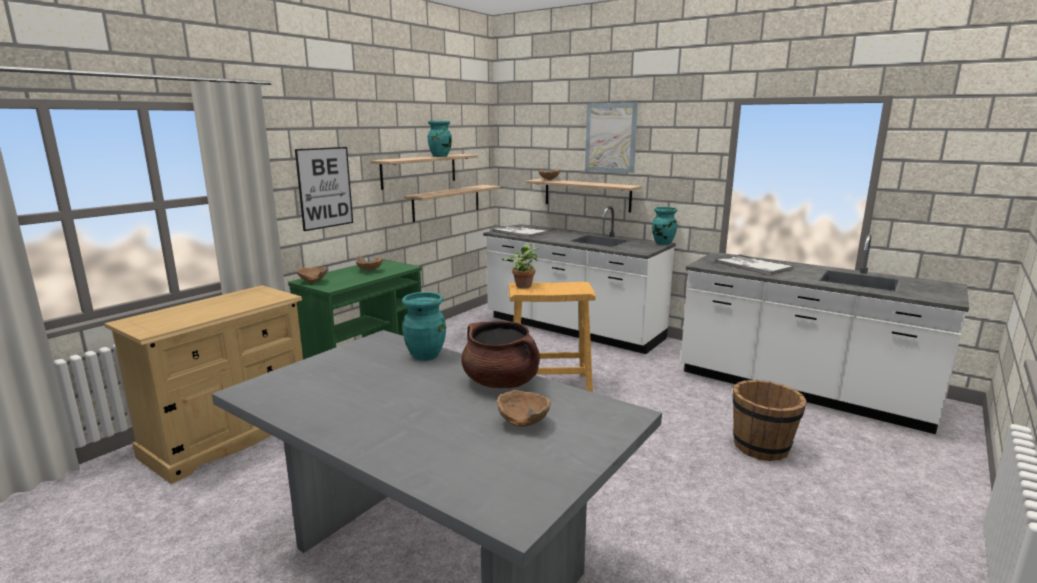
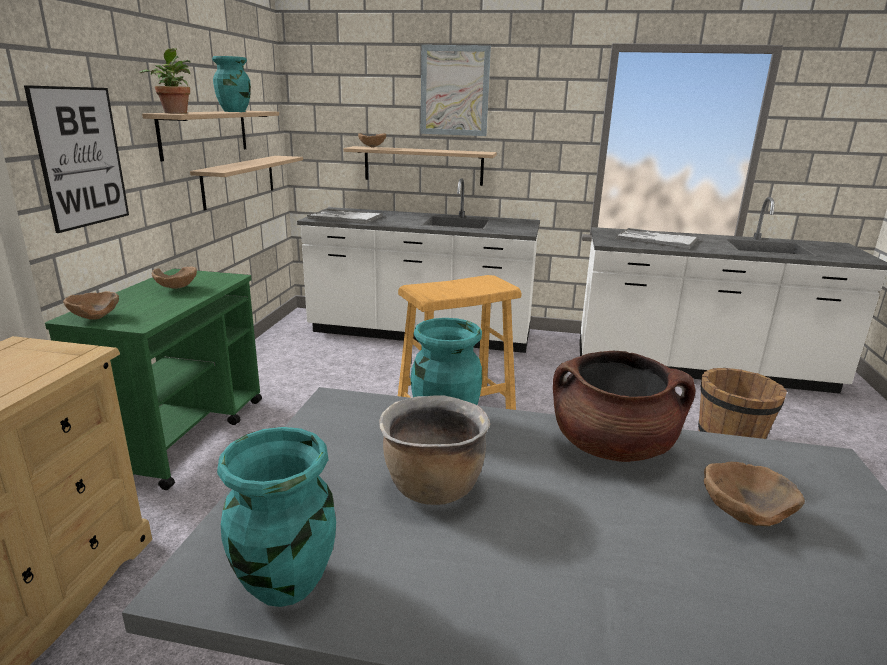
camera: 25 degrees left, 5 degrees up
(380, 380) = (432, 486): none -> brown cooking pot
(523, 285) = (423, 288): potted plant -> potted plant (175, 113)
(662, 243) = (528, 221): turquoise vase -> turquoise vase (284, 584)

